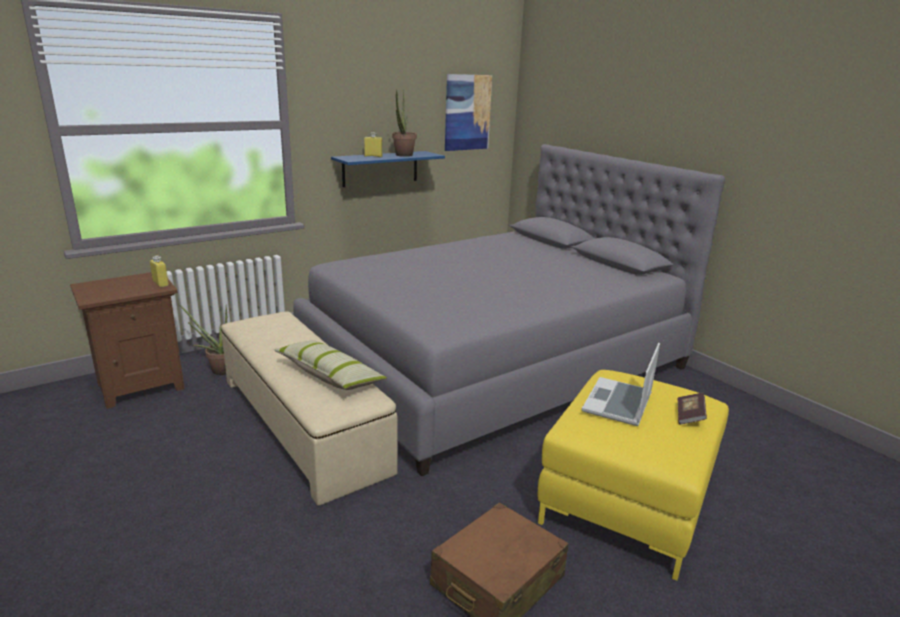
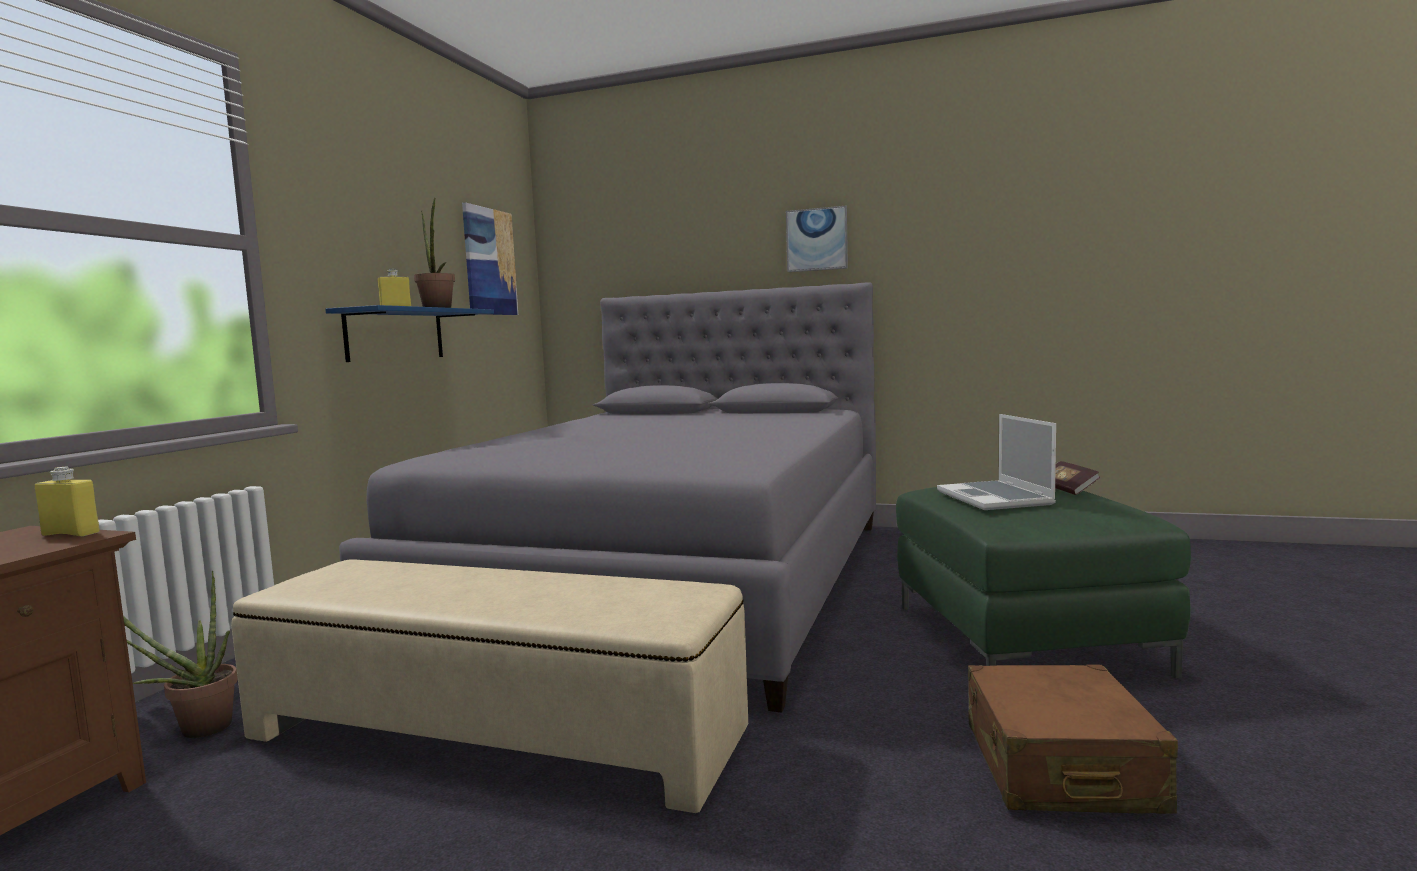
camera: 35 degrees left, 15 degrees down
(330, 375) = (584, 588): pillow -> none
(627, 501) = (1024, 638): yellow ottoman -> green ottoman
(696, 127) = (817, 239): none -> picture

